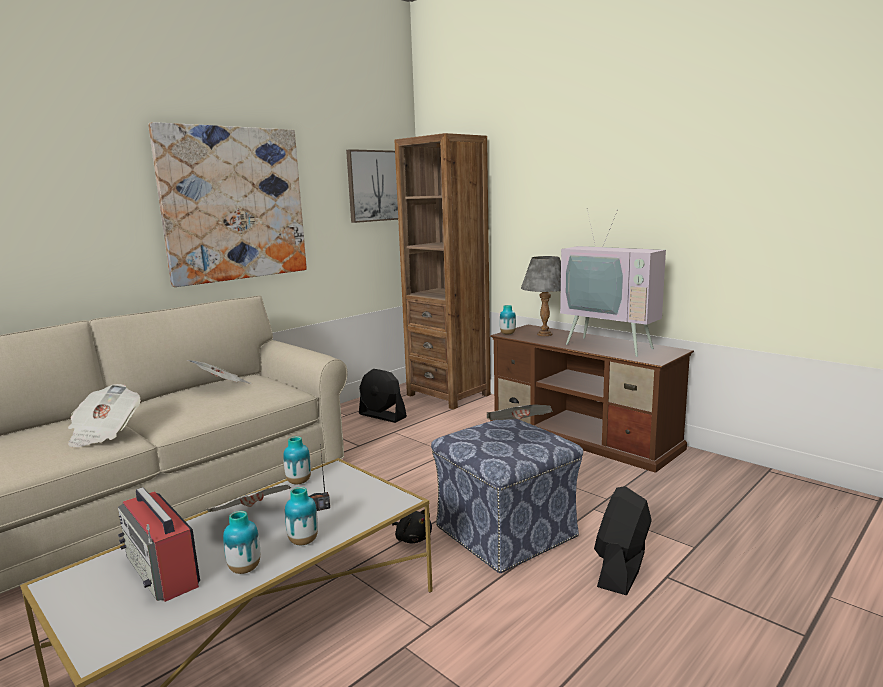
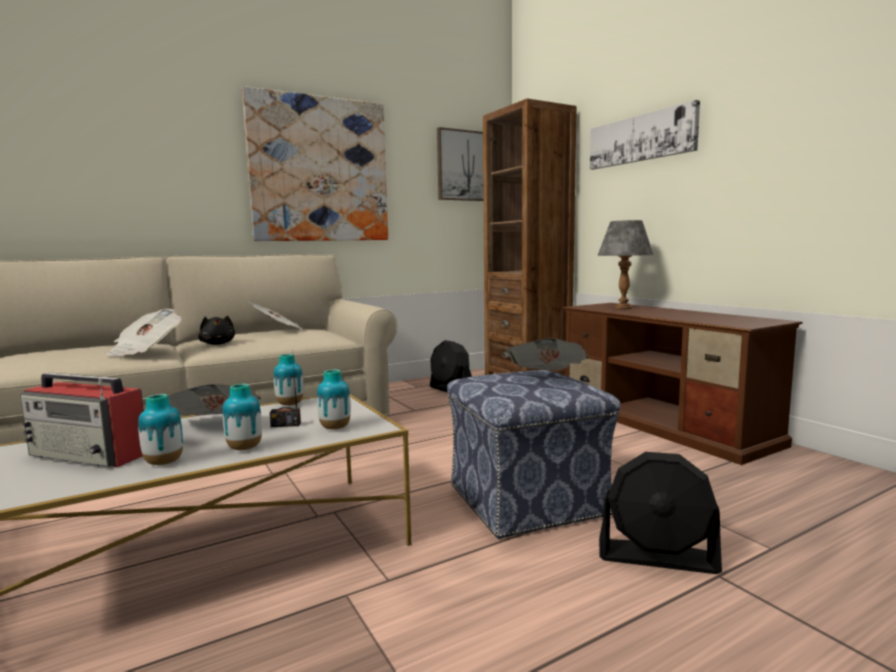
camera: 15 degrees right, 5 degrees down
(163, 571) = (90, 455): radio -> radio turned 45 degrees counterclockwise
(412, 538) = (420, 492): black plush toy -> black plush toy (218, 344)
(507, 334) = (582, 306): vase -> vase (335, 428)
(552, 177) = (641, 138): none -> picture
(612, 345) = (698, 315): television -> none
(621, 568) = (657, 557): black fan -> black fan turned 120 degrees counterclockwise

